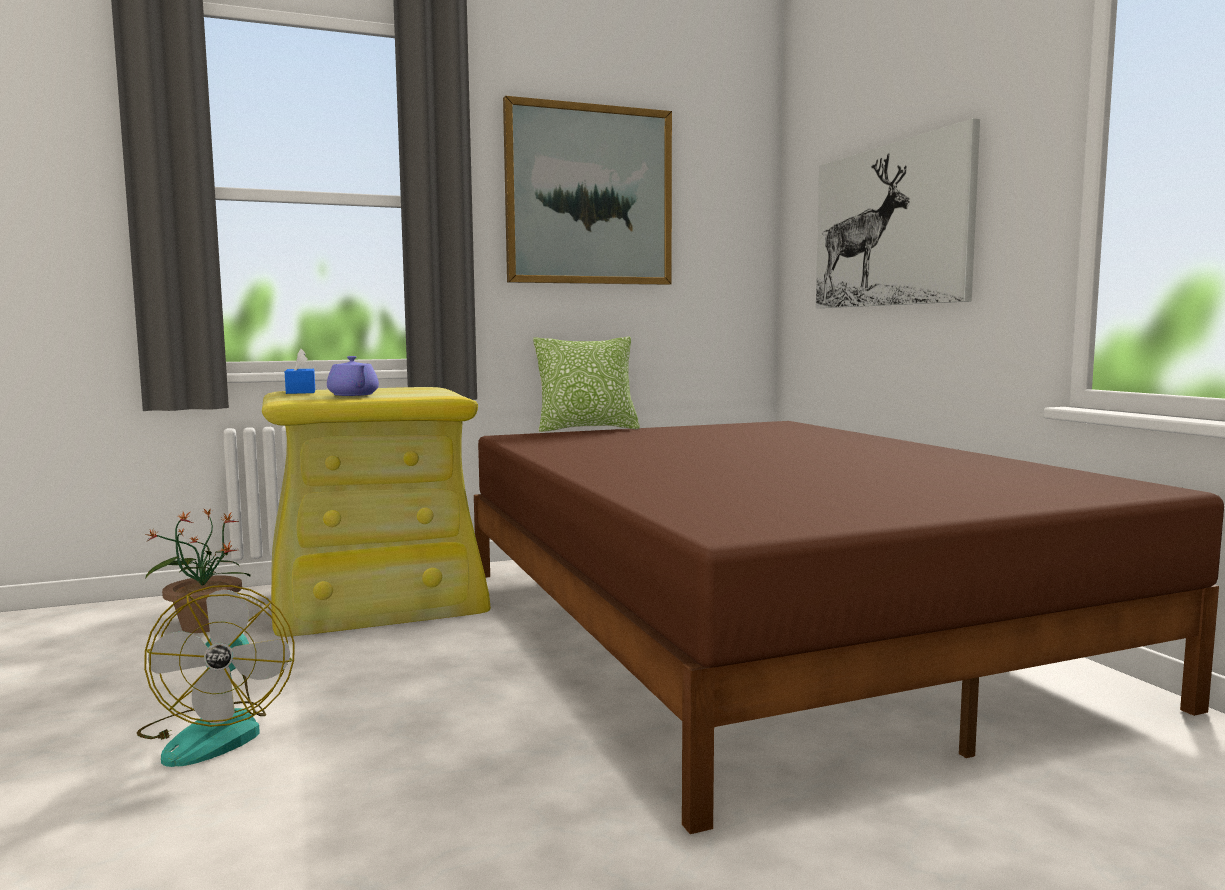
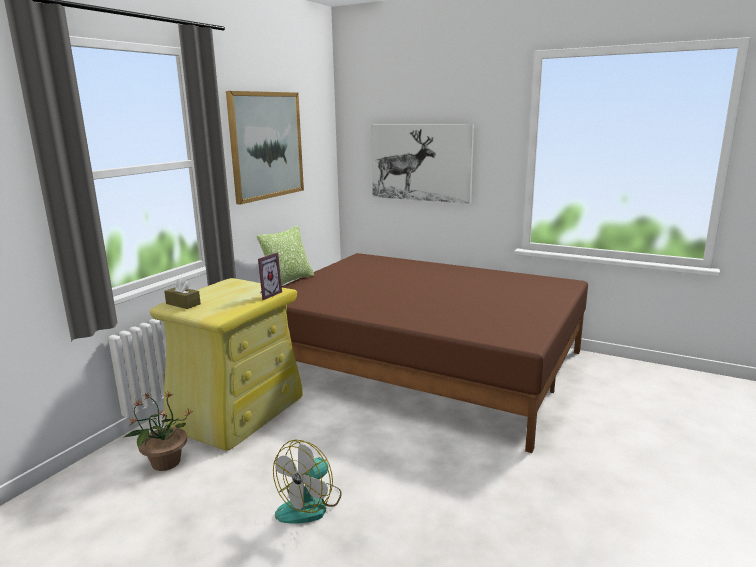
camera: 40 degrees left, 10 degrees up
(216, 732) = (310, 504): fan -> fan turned 90 degrees clockwise
(301, 391) = (183, 304): blue tissue box -> brown tissue box
(353, 395) = (233, 301): purple teapot -> none
(414, 396) = (267, 295): none -> picture frame

